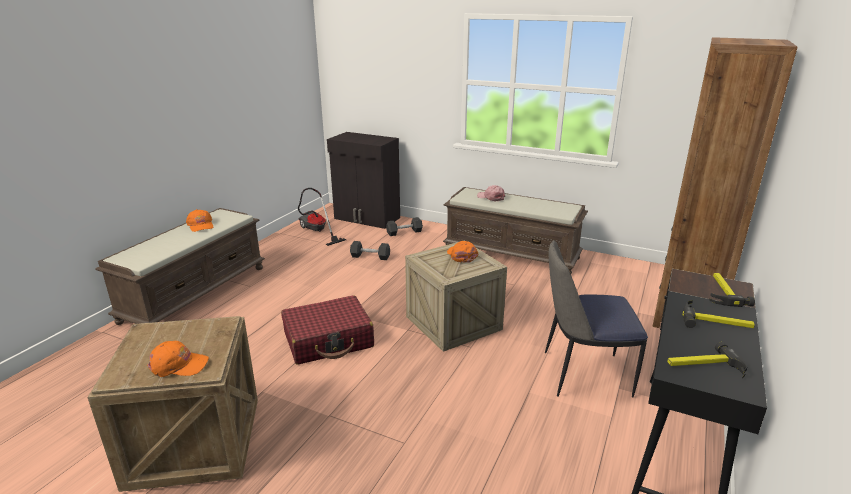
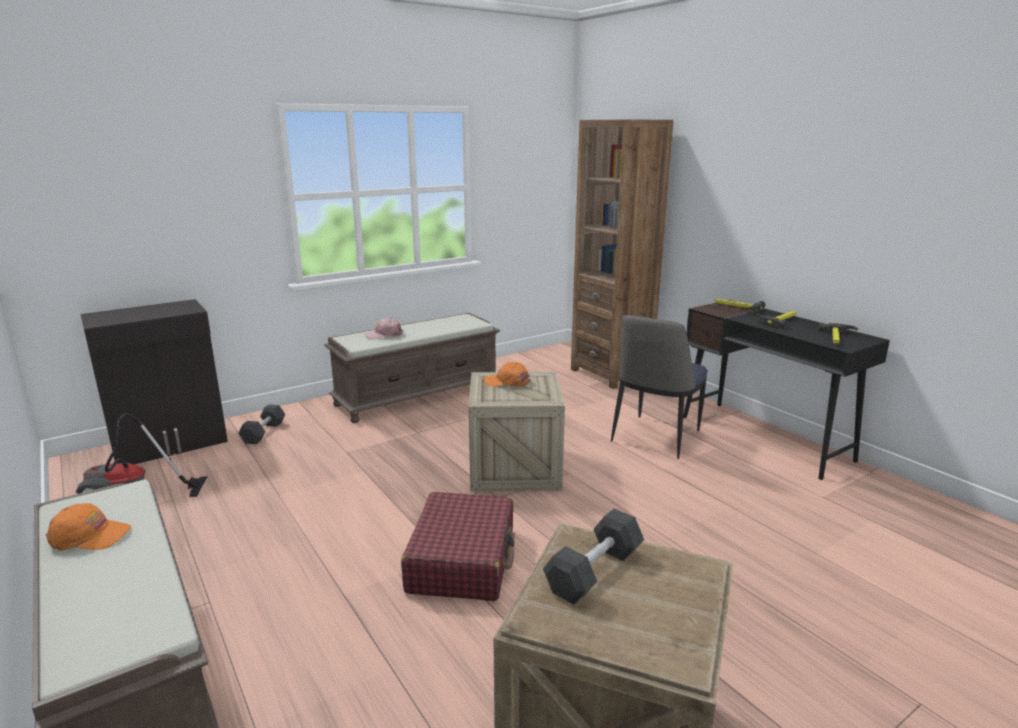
camera: 60 degrees left, 5 degrees down
(178, 365) = (672, 591): orange cap -> none
(370, 257) = (289, 473): black dumbbell -> black dumbbell (594, 571)

